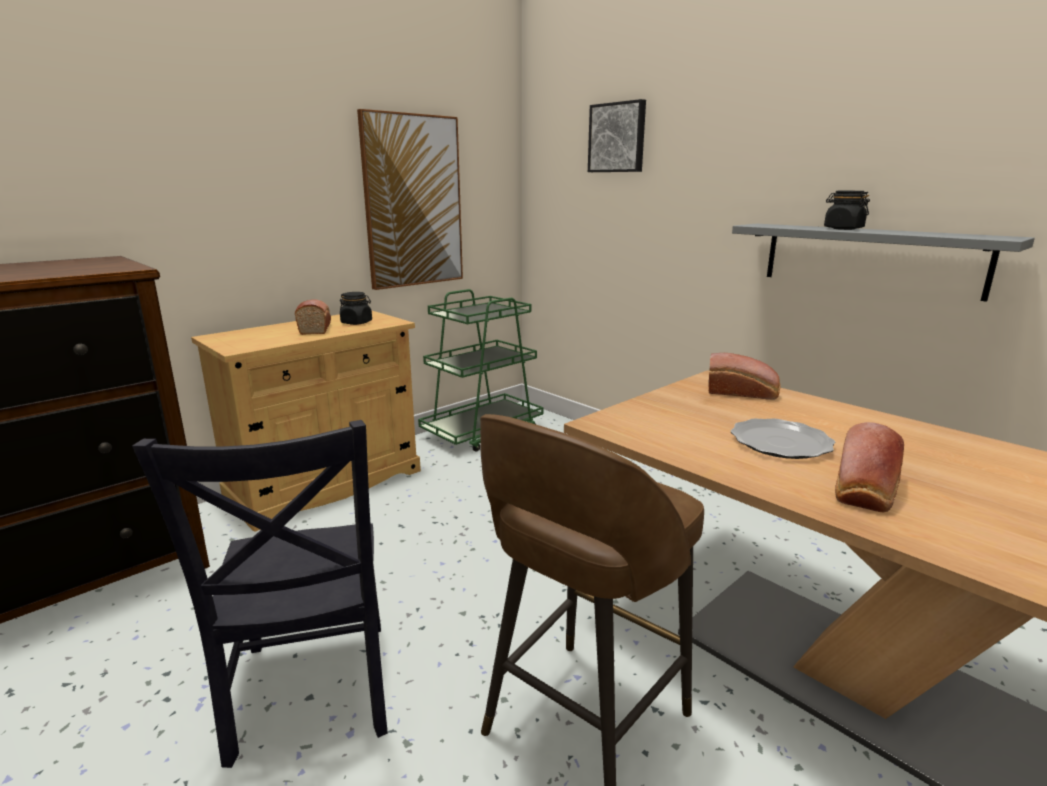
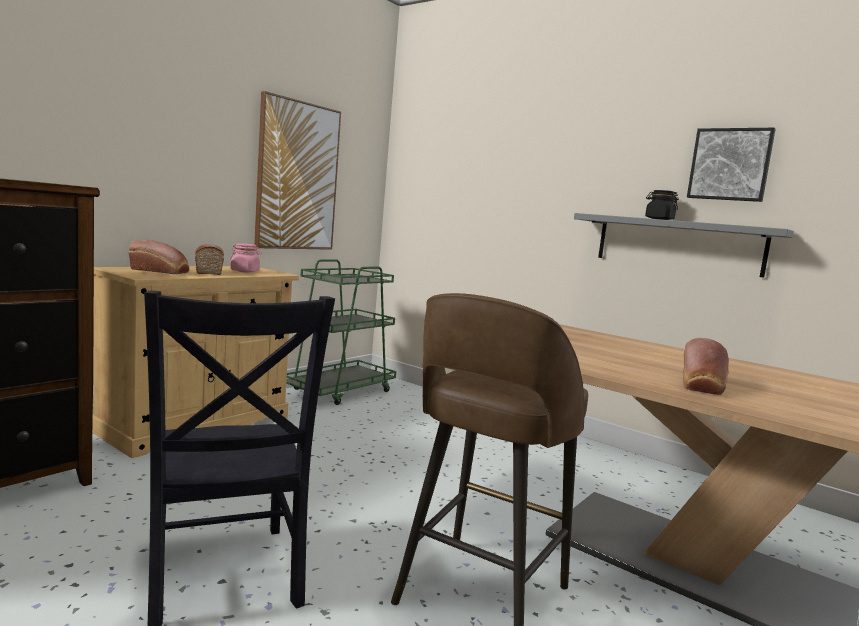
camera: 10 degrees left, 10 degrees down
(357, 323) = (245, 271): black jar -> pink jar
(617, 138) = (476, 142): picture -> picture (730, 164)
(743, 392) = (591, 336): bread -> bread (161, 271)
(780, 442) = (631, 361): plate -> none

